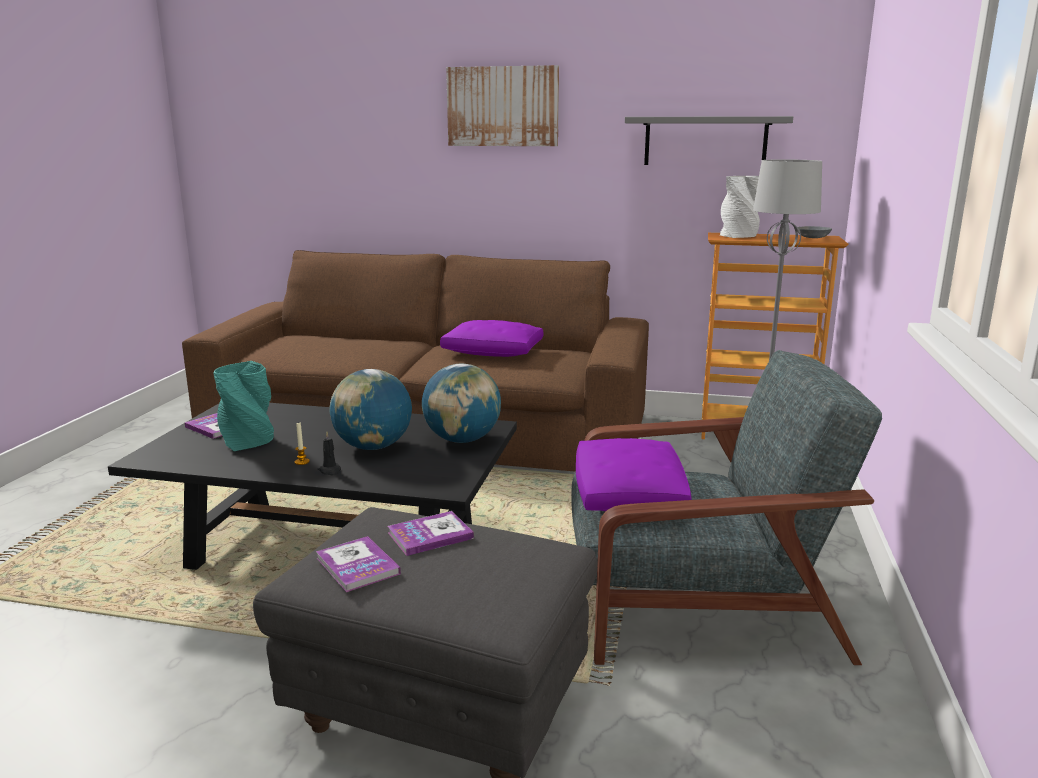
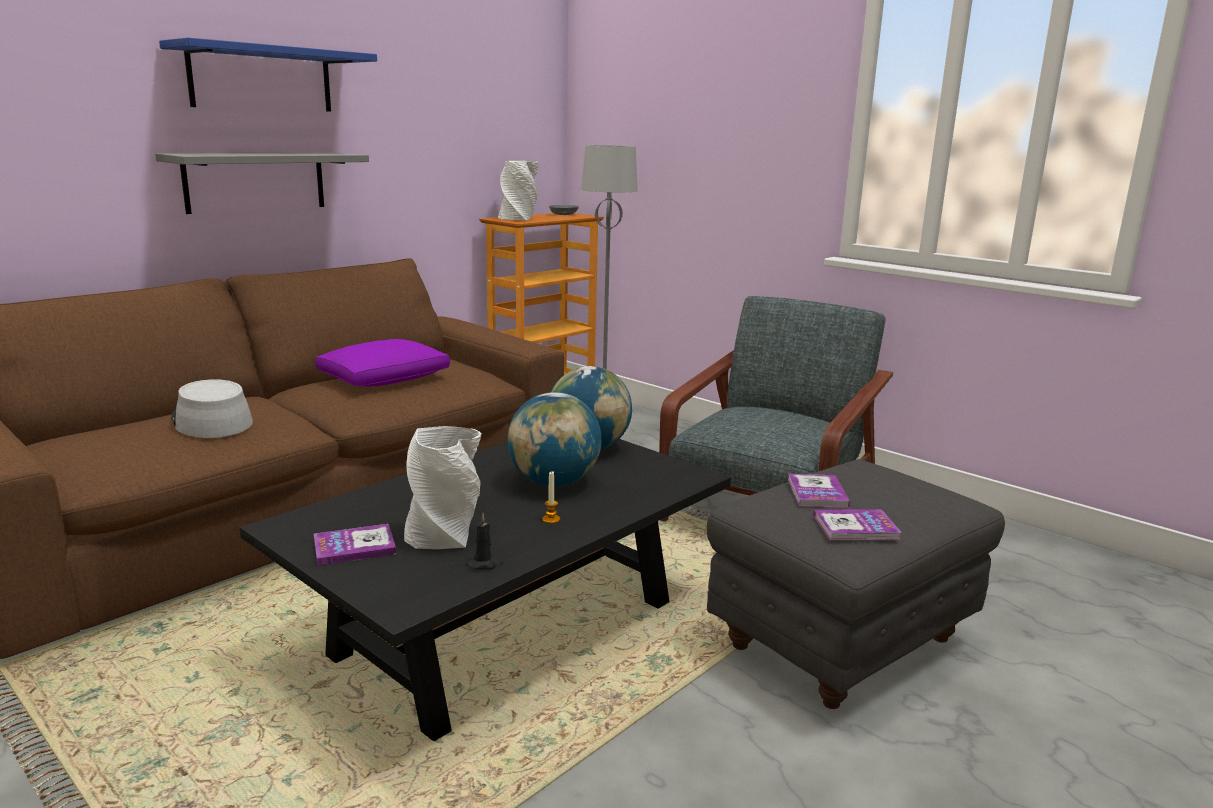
camera: 60 degrees left, 0 degrees up
(249, 442) = (445, 536): turquoise vase -> white vase
(330, 471) = (594, 511): black candle -> black candle (485, 564)
(351, 346) = (211, 421): none -> grey hat
(503, 106) = (261, 79): picture -> blue shelf
(629, 495) = (761, 432): purple pillow -> none
(705, 141) = (466, 127): grey shelf -> grey shelf (255, 181)

